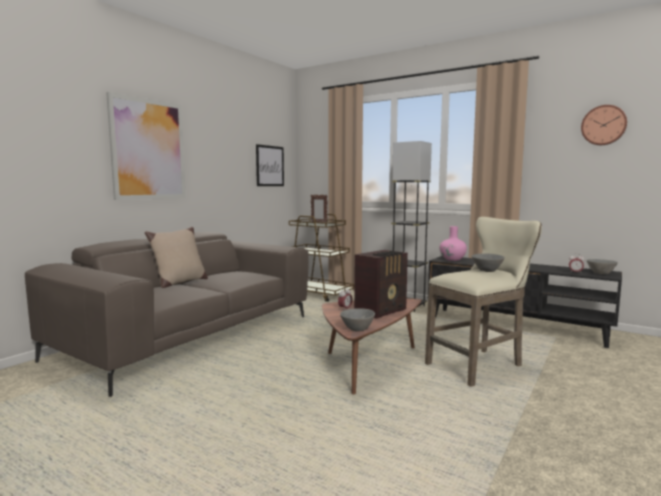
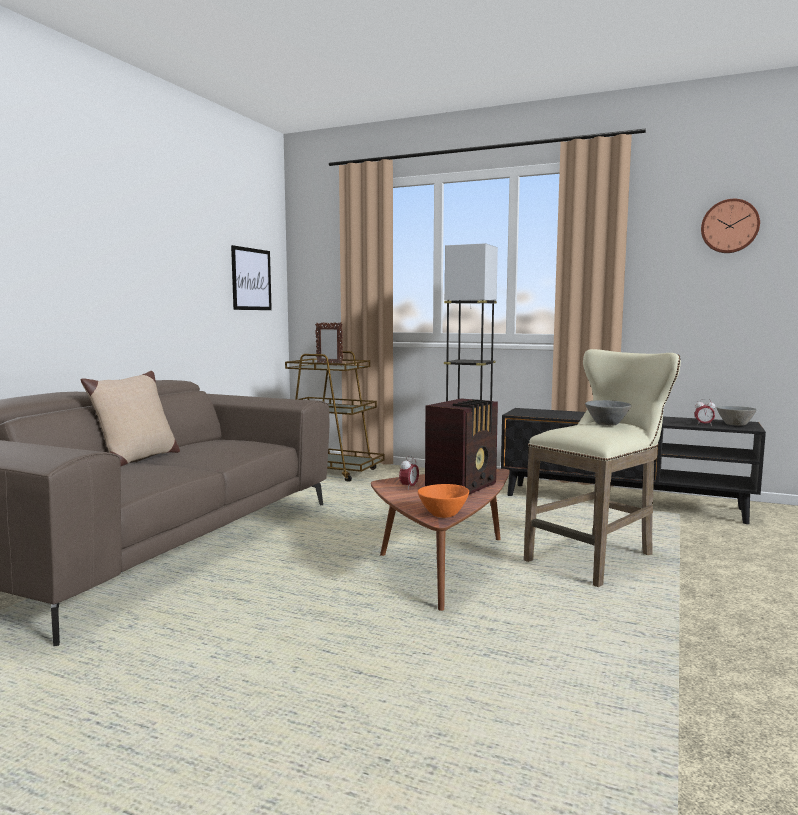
camera: 10 degrees left, 0 degrees up
(148, 149) = (73, 248): picture -> none
(356, 329) = (442, 514): grey bowl -> orange bowl
(452, 259) = (533, 412): pink vase -> none

